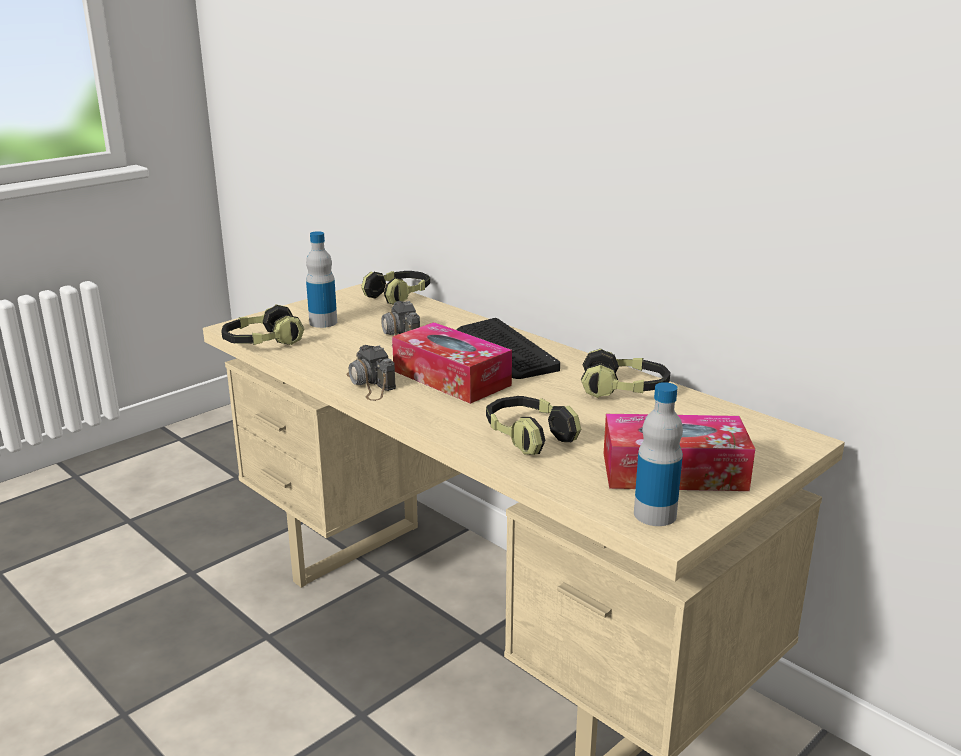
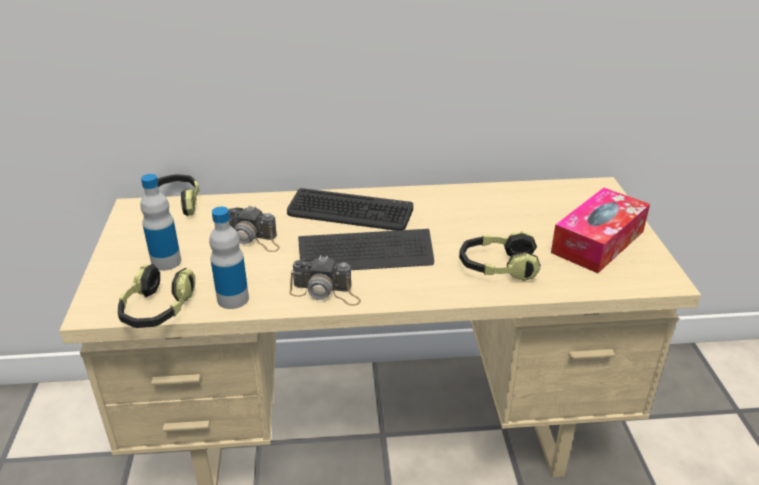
camera: 50 degrees left, 10 degrees up
(451, 378) = (366, 253): tissue box -> keyboard
(624, 390) = (472, 202): headphones -> none
(655, 514) = (643, 274): bottle -> bottle (233, 299)

